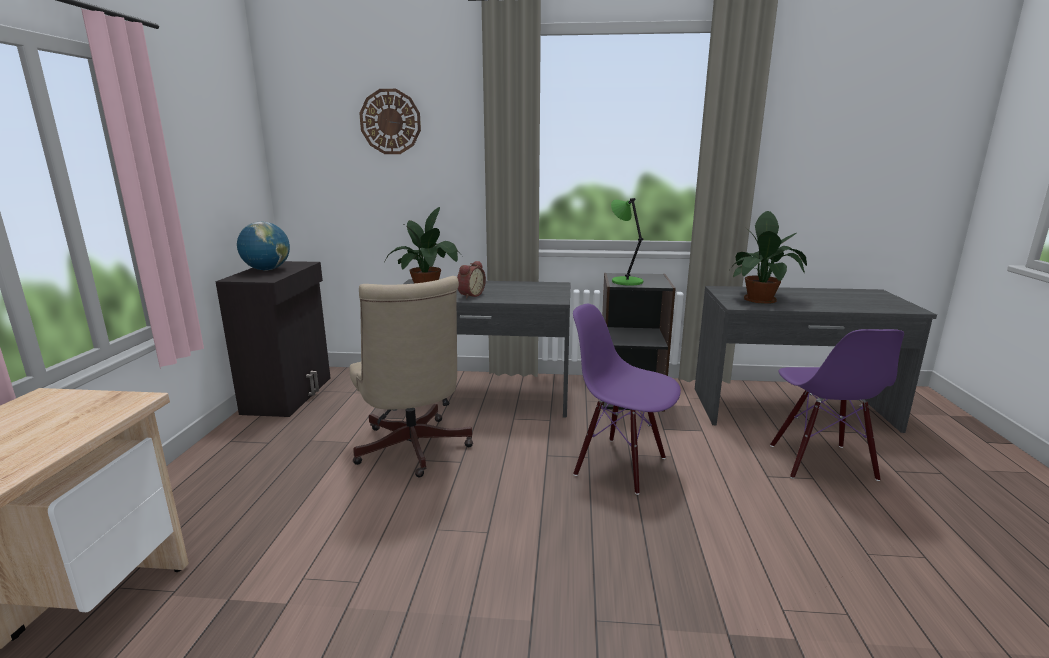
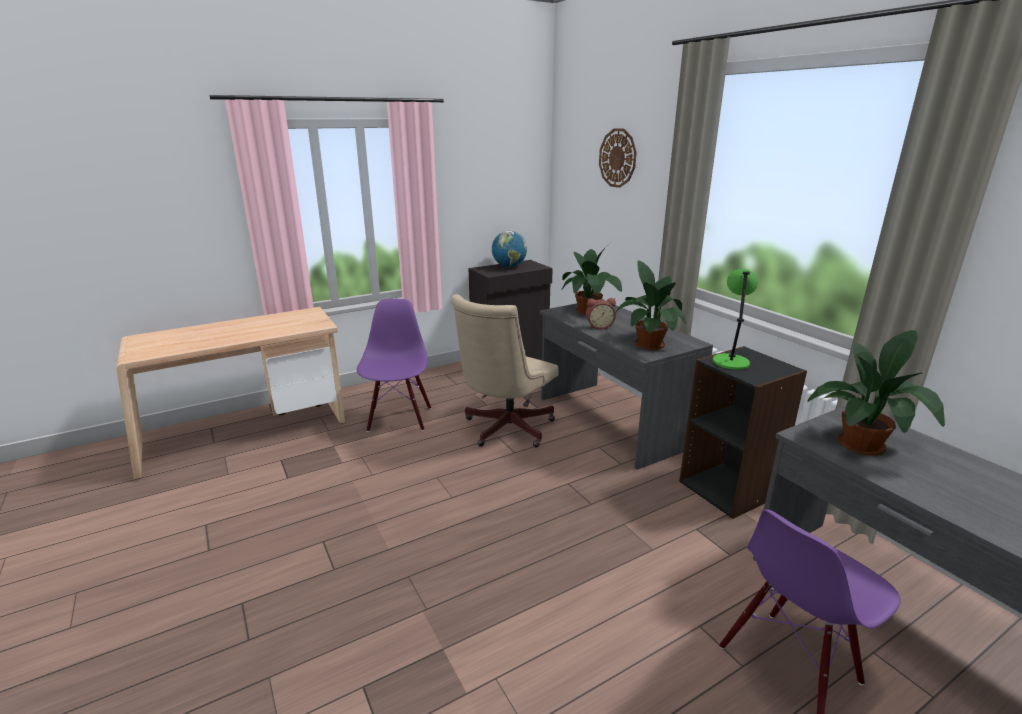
camera: 55 degrees right, 5 degrees up
(534, 293) = (648, 343): none -> potted plant
(621, 465) = (600, 524): purple chair -> purple chair (399, 419)

